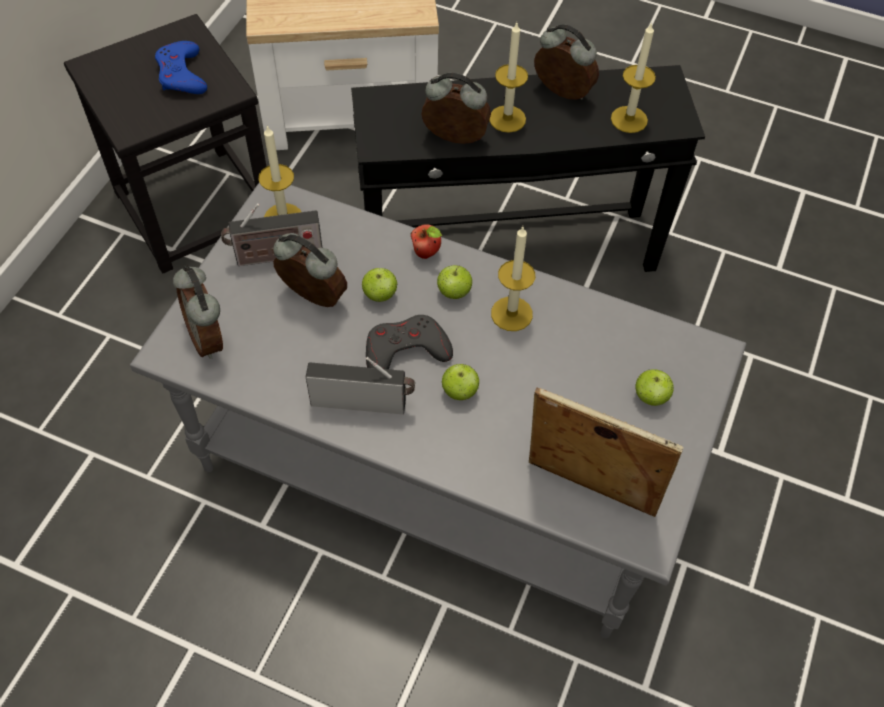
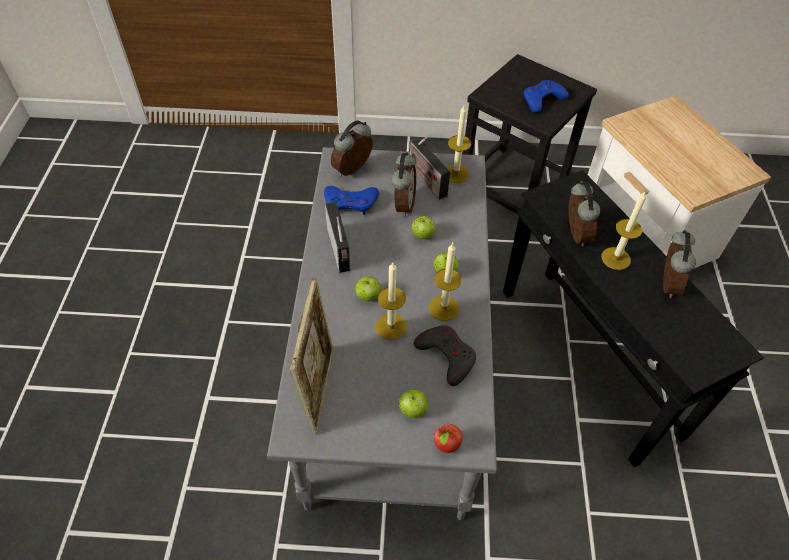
camera: 70 degrees right, 5 degrees down
(274, 361) = (351, 203): none -> blue game controller
(405, 350) = (387, 260): grey game controller -> grey game controller (446, 356)
(427, 253) = (469, 249): apple -> apple (446, 447)
(629, 119) = (672, 334): candle -> candle (391, 326)

